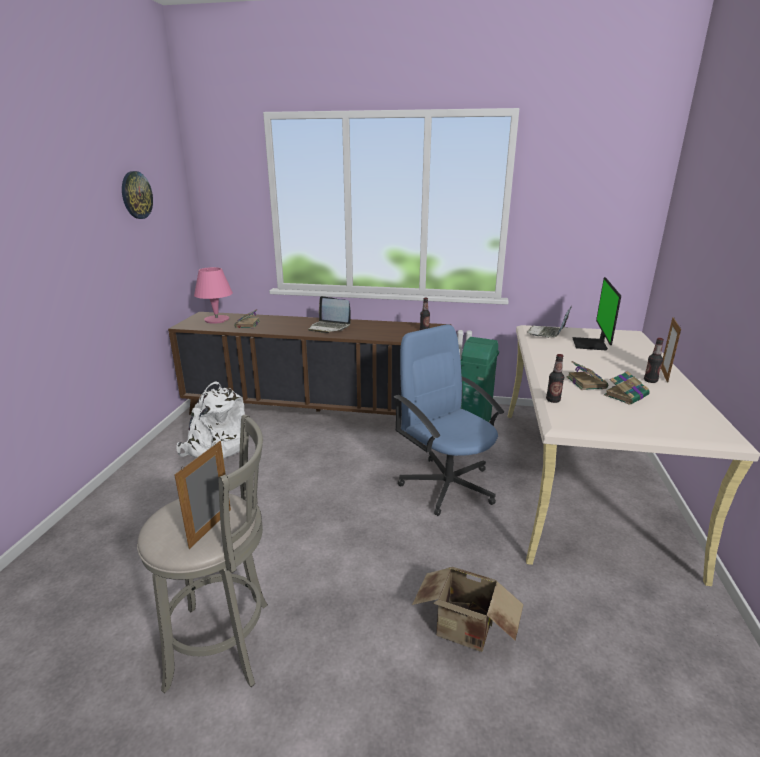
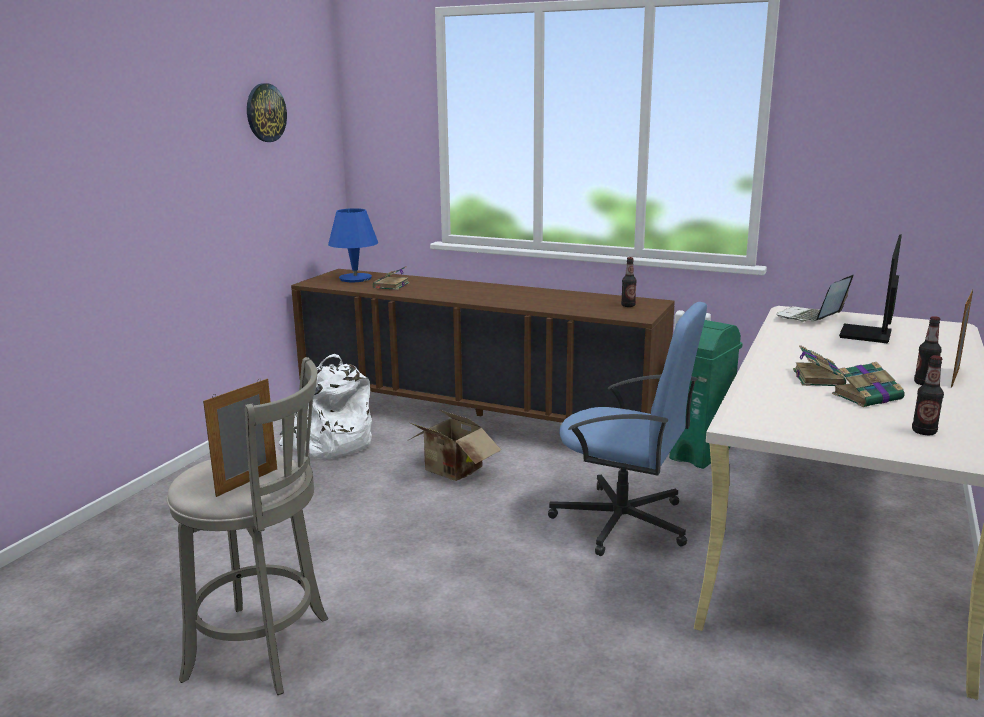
camera: 15 degrees right, 5 degrees down
(216, 320) = (355, 278): pink table lamp -> blue table lamp
(329, 327) = (496, 295): laptop -> none
(447, 484) = (623, 522): blue office chair -> blue office chair turned 135 degrees clockwise
(465, 632) = (567, 688): cardboard box -> cardboard box (452, 472)
(553, 400) = (748, 393): bottle -> bottle (924, 432)

